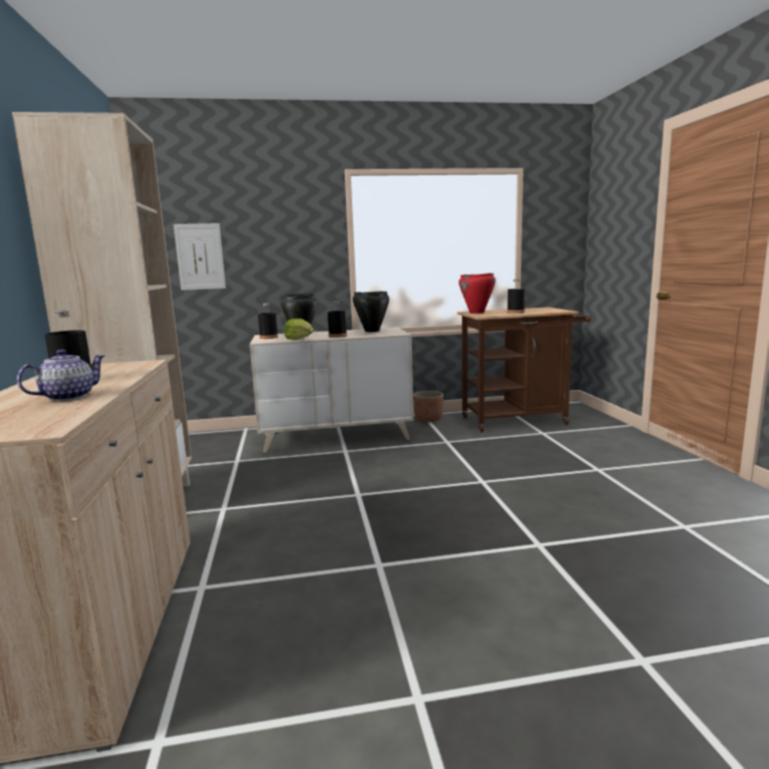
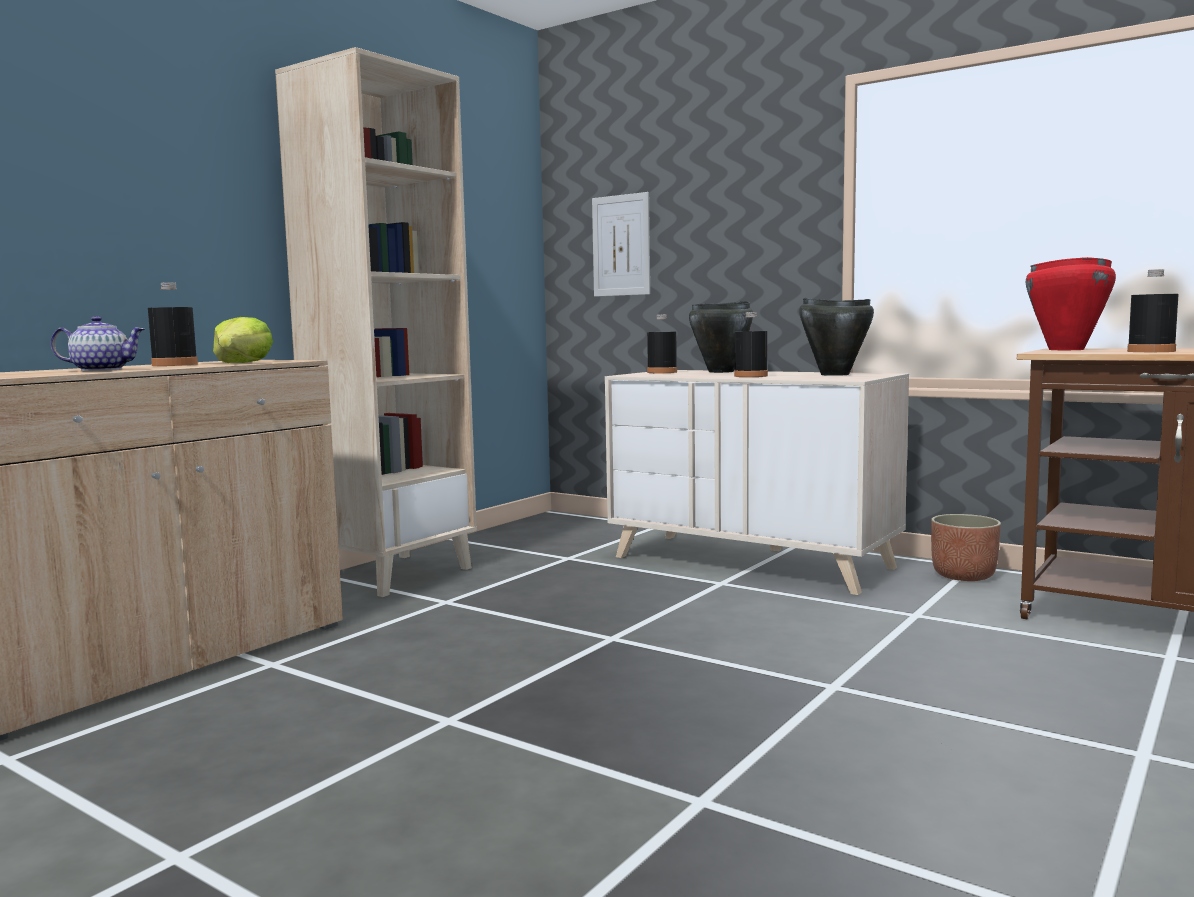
camera: 45 degrees right, 5 degrees down
(299, 339) = (685, 375): lettuce -> lettuce (242, 363)

